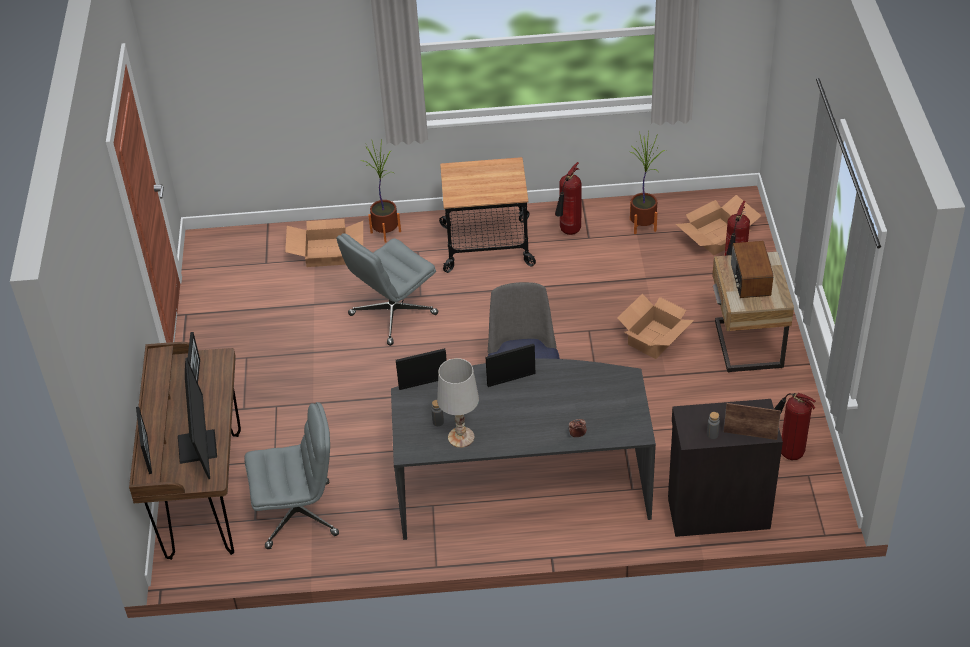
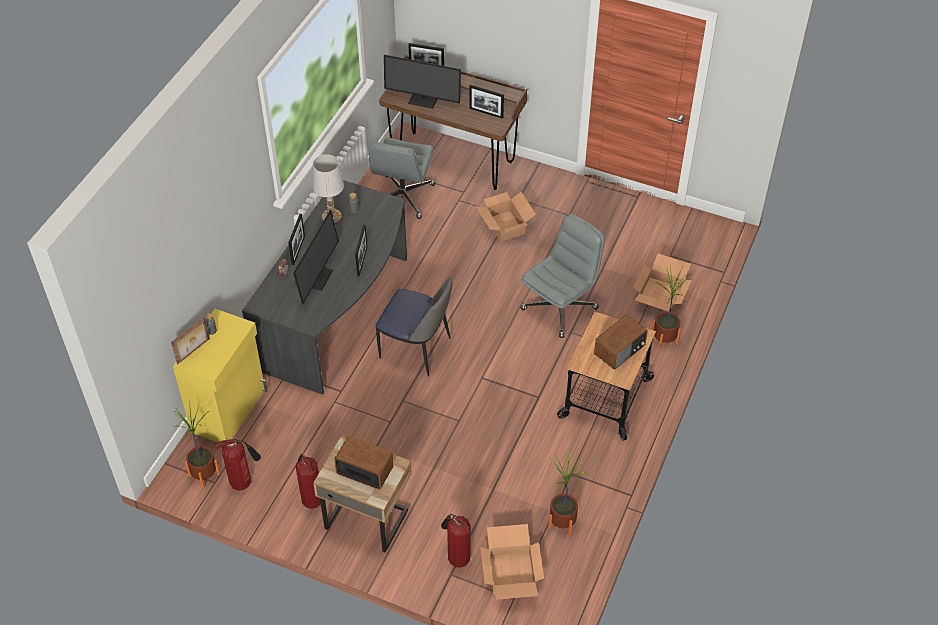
camera: 115 degrees right, 5 degrees up
(392, 315) = (559, 308): grey office chair -> grey office chair turned 60 degrees clockwise
(423, 383) = (395, 216): picture frame -> picture frame (298, 250)
(480, 176) = (620, 350): none -> radio
(562, 406) = (315, 277): none -> monitor
(569, 232) = (587, 463): fire extinguisher -> fire extinguisher (310, 499)
(653, 339) = (419, 458): cardboard box -> cardboard box (505, 226)
(717, 511) = (230, 410): black cabinet -> yellow cabinet
(807, 488) = (204, 474): none -> potted plant

